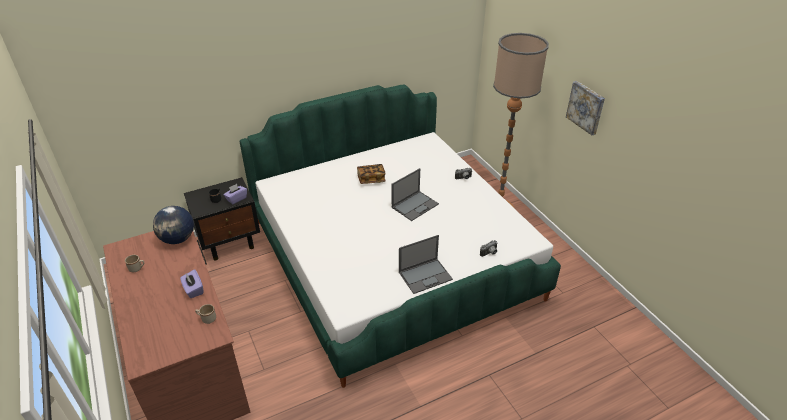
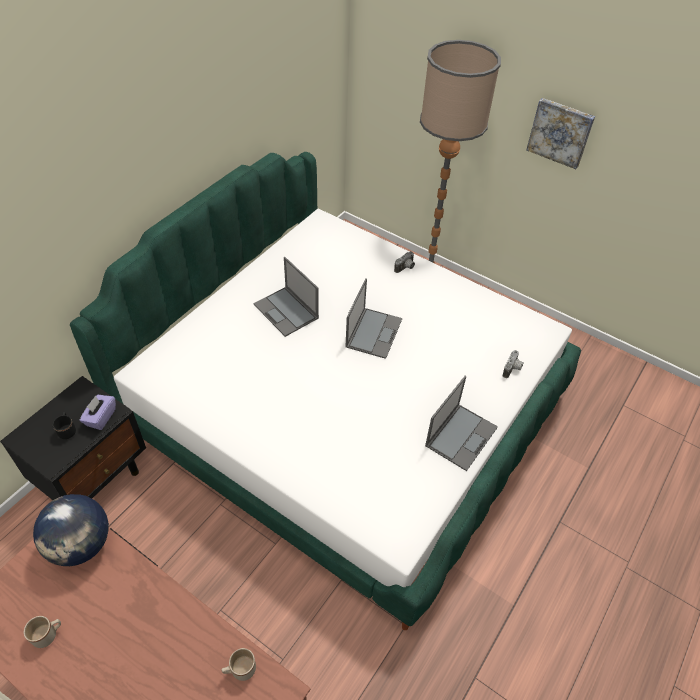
camera: 30 degrees left, 10 degrees up
(193, 290) = (178, 628): purple tissue box -> none
(371, 179) = (286, 311): book -> laptop

